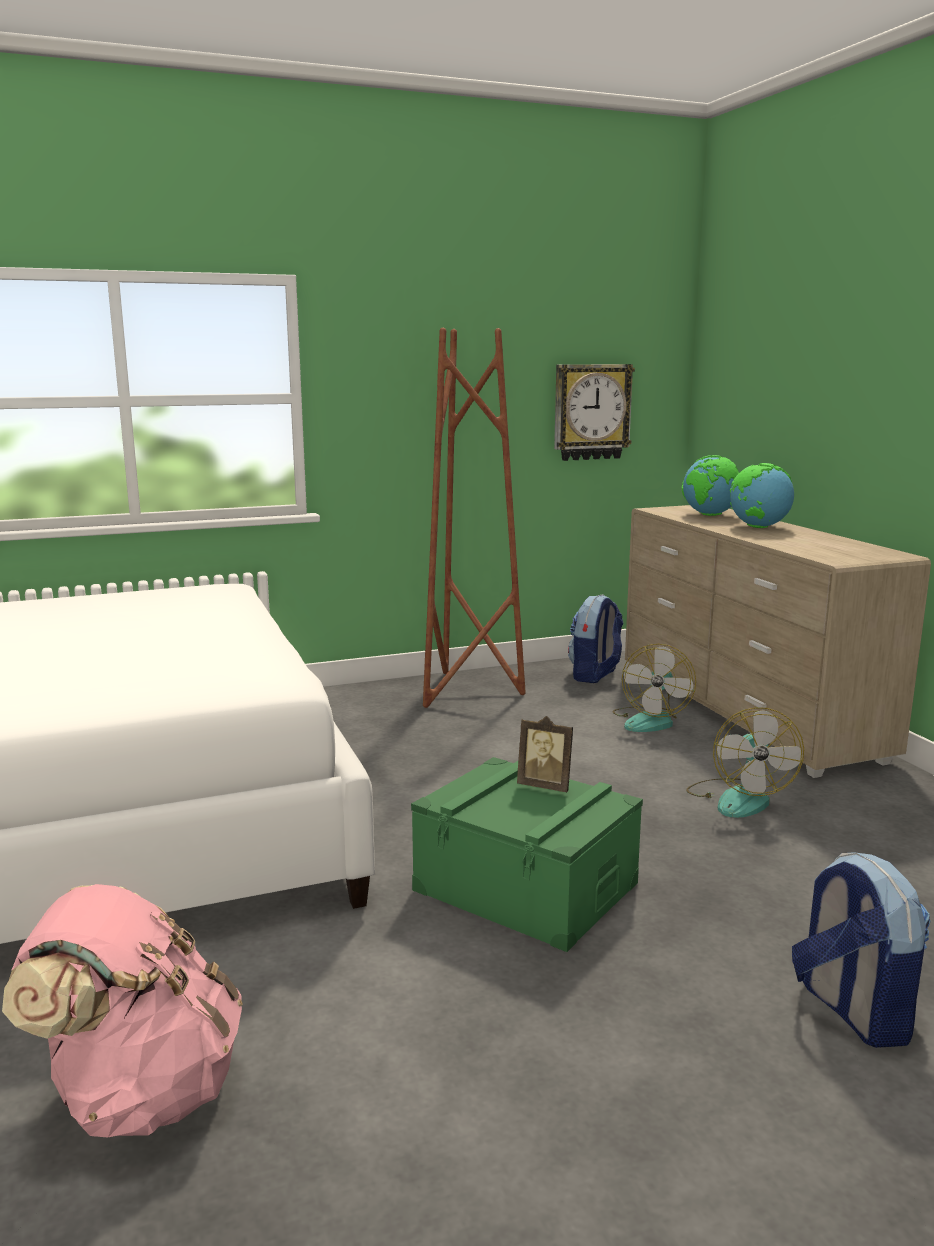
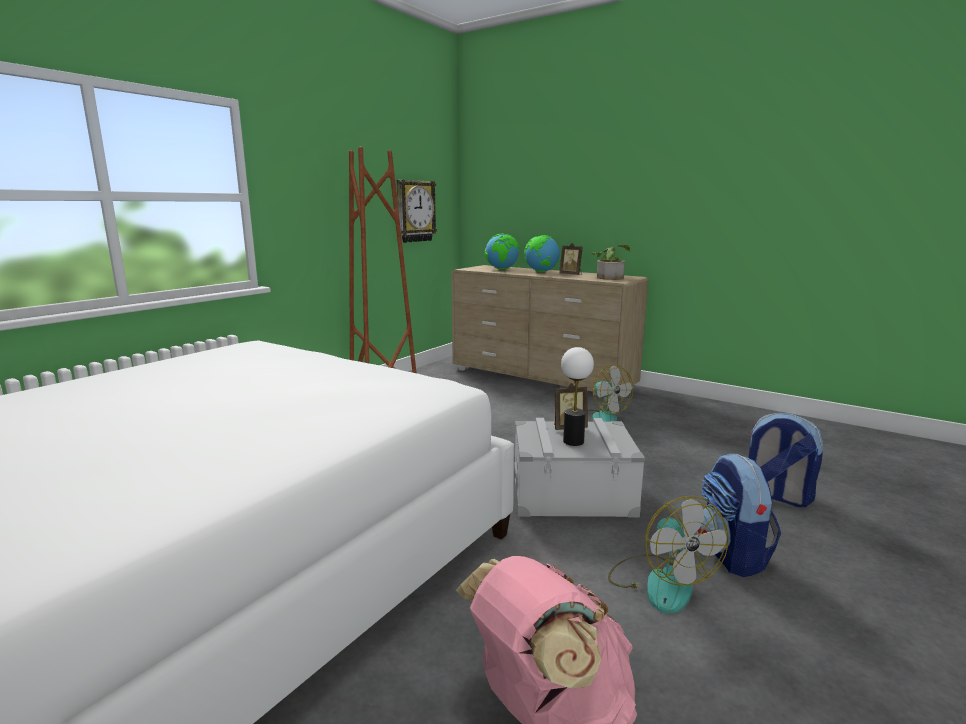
camera: 35 degrees left, 0 degrees up
(515, 805) = (573, 441): none -> table lamp
(526, 886) = (572, 492): green storage box -> grey storage box
(595, 675) = (441, 376): backpack -> backpack (731, 555)
(650, 720) = (504, 392): fan -> fan (660, 582)
(793, 538) = (571, 275): none -> picture frame
(848, 551) = (610, 277): none -> potted plant

